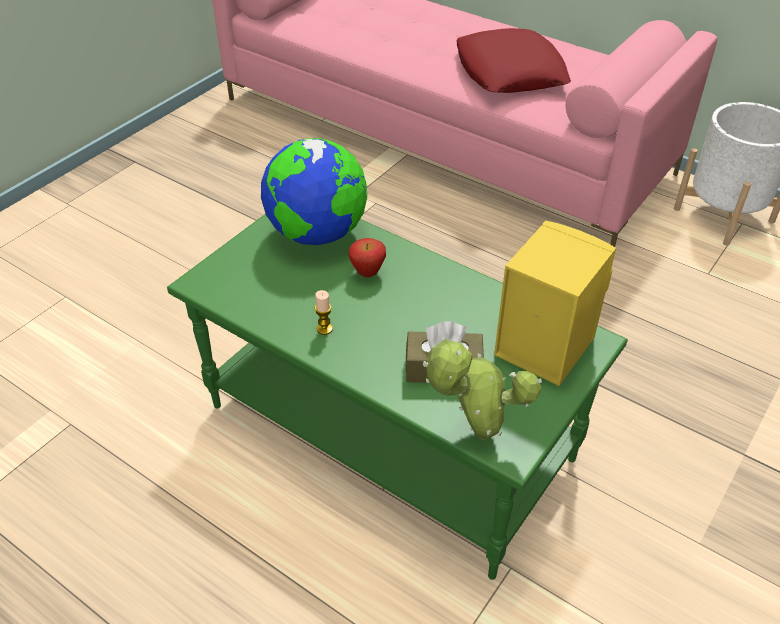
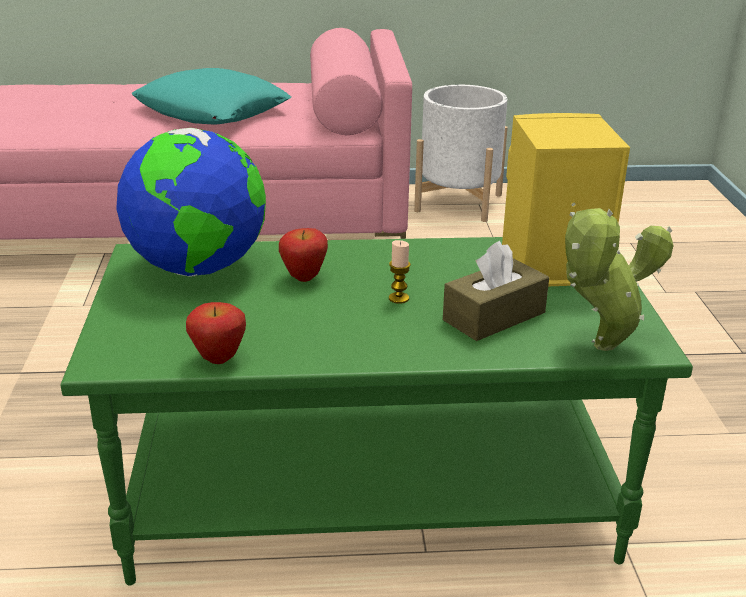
camera: 40 degrees left, 15 degrees down
(253, 312) = (218, 359): none -> apple
(324, 329) = (326, 338): candle -> candle (398, 298)
(510, 72) = (212, 111): red pillow -> turquoise pillow

